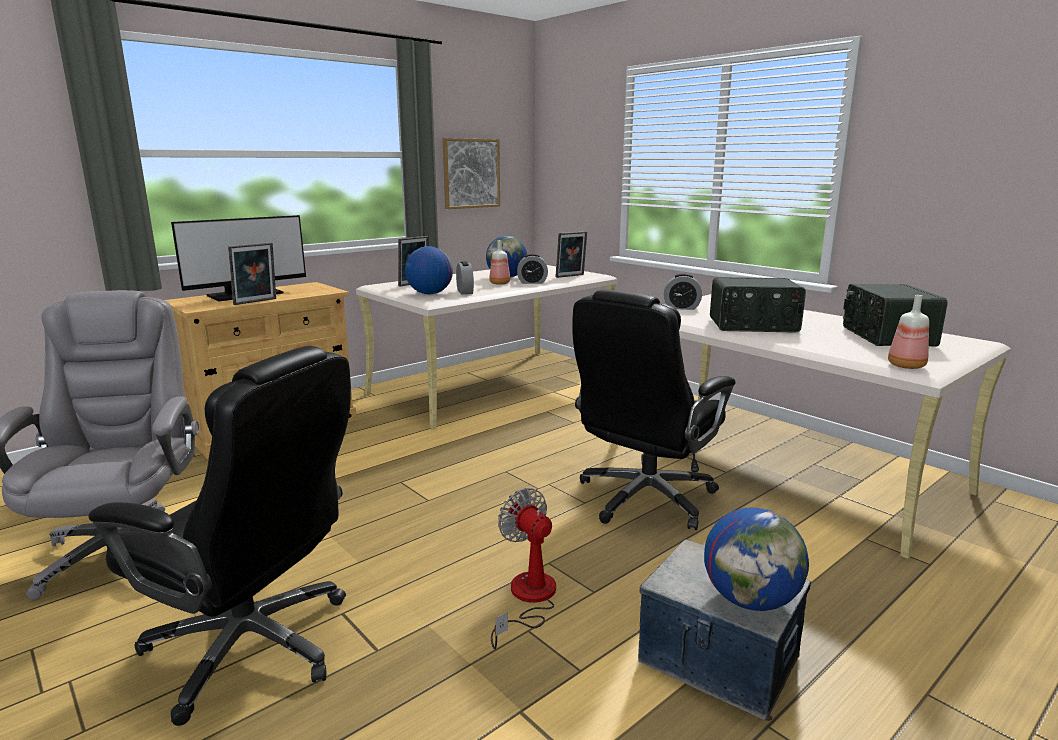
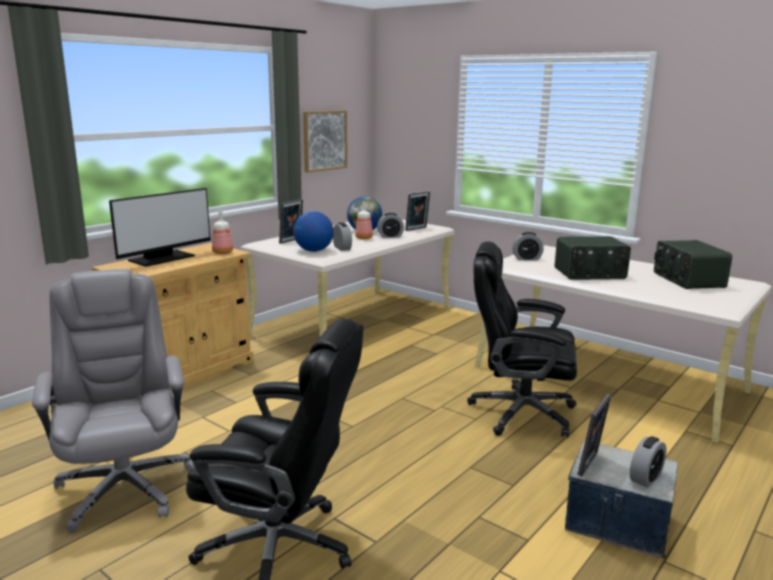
camera: 10 degrees left, 0 degrees up
(256, 302) = (181, 266): picture frame -> picture frame (590, 465)
(528, 599) = (468, 494): fan -> none
(645, 498) = (519, 412): black office chair -> black office chair turned 75 degrees clockwise
(750, 600) = (645, 478): globe -> alarm clock
(906, 366) = (712, 305): bottle -> bottle (222, 253)

